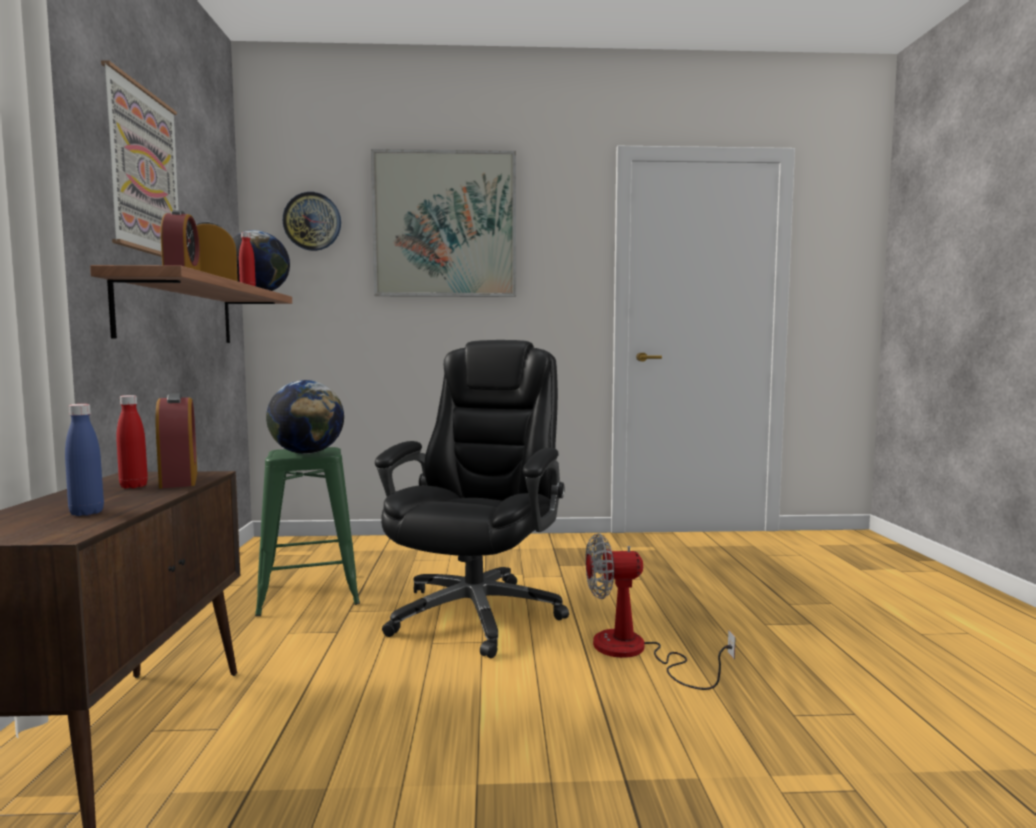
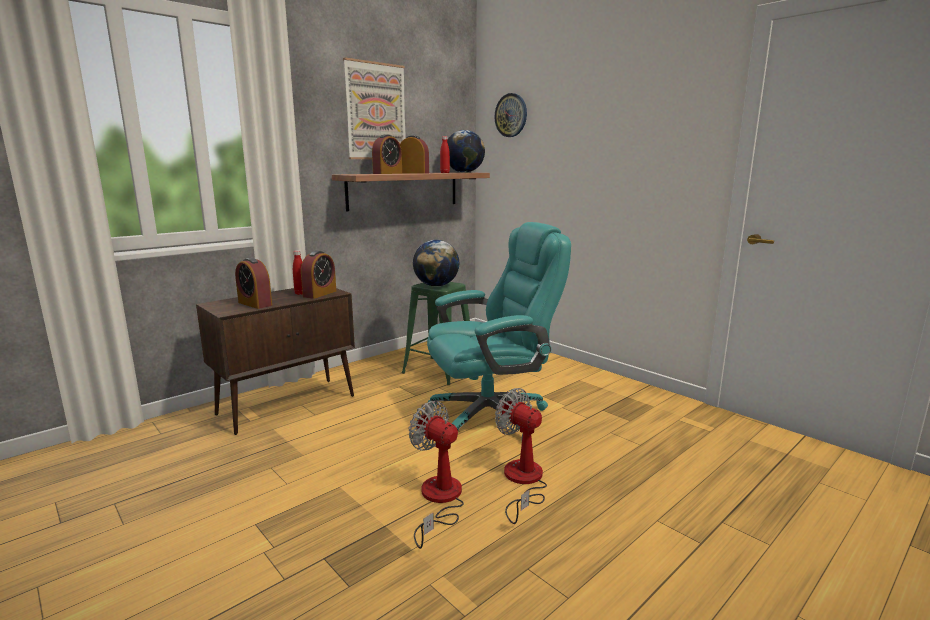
camera: 50 degrees right, 10 degrees up
(86, 513) = (255, 304): blue bottle -> alarm clock
(445, 225) = (592, 110): picture -> none
(477, 612) = (491, 416): black office chair -> turquoise office chair
(612, 715) = (439, 500): none -> fan

